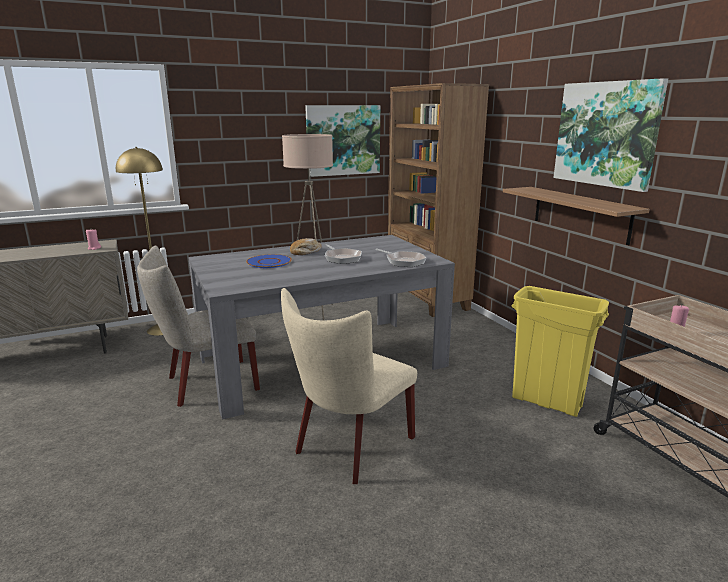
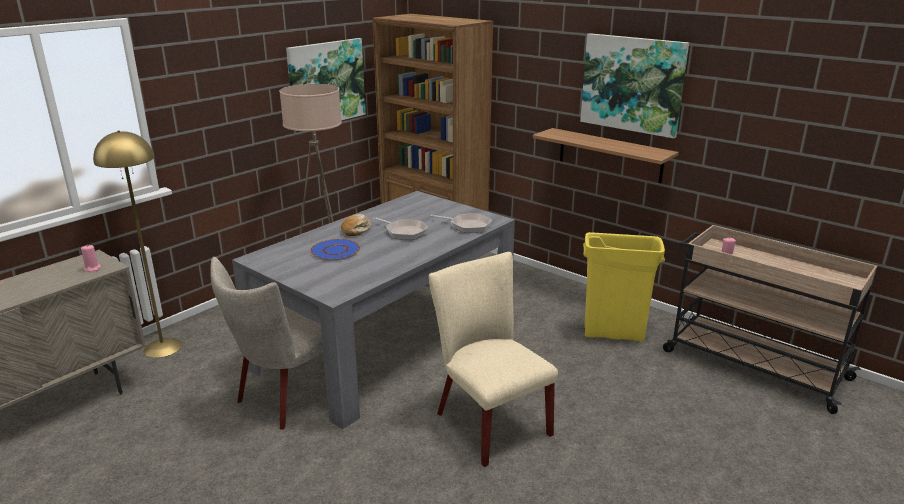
camera: 25 degrees left, 5 degrees up
(349, 448) = (487, 420): beige chair -> beige chair turned 135 degrees clockwise

